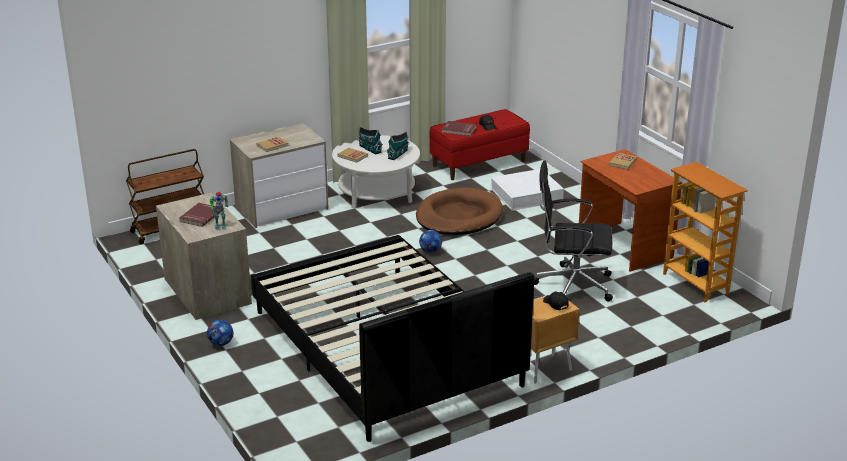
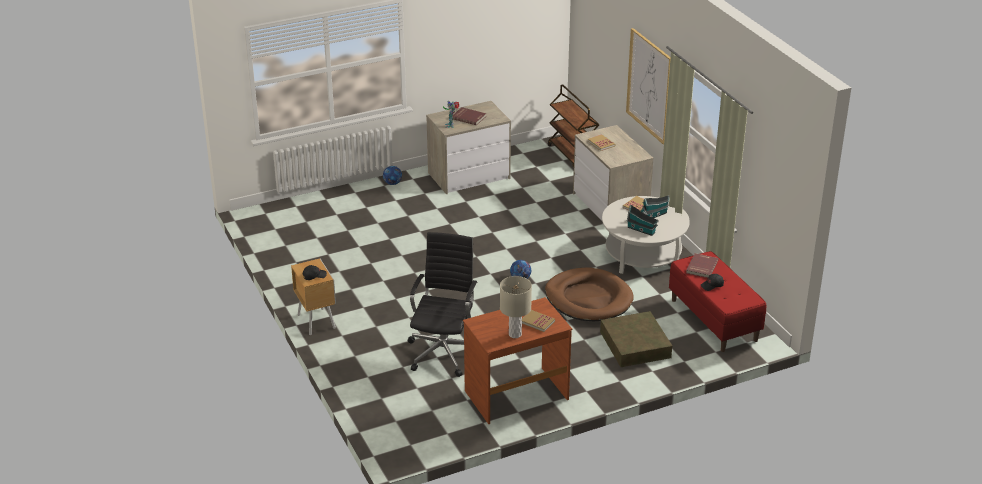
camera: 95 degrees right, 5 degrees up
(274, 58) = (649, 85): none -> picture
(384, 348) = (367, 250): black bed -> none
(527, 195) = (635, 345): white storage box -> brown storage box
(647, 171) = (515, 334): none -> beige table lamp
(696, 283) = (434, 430): bookcase -> none

